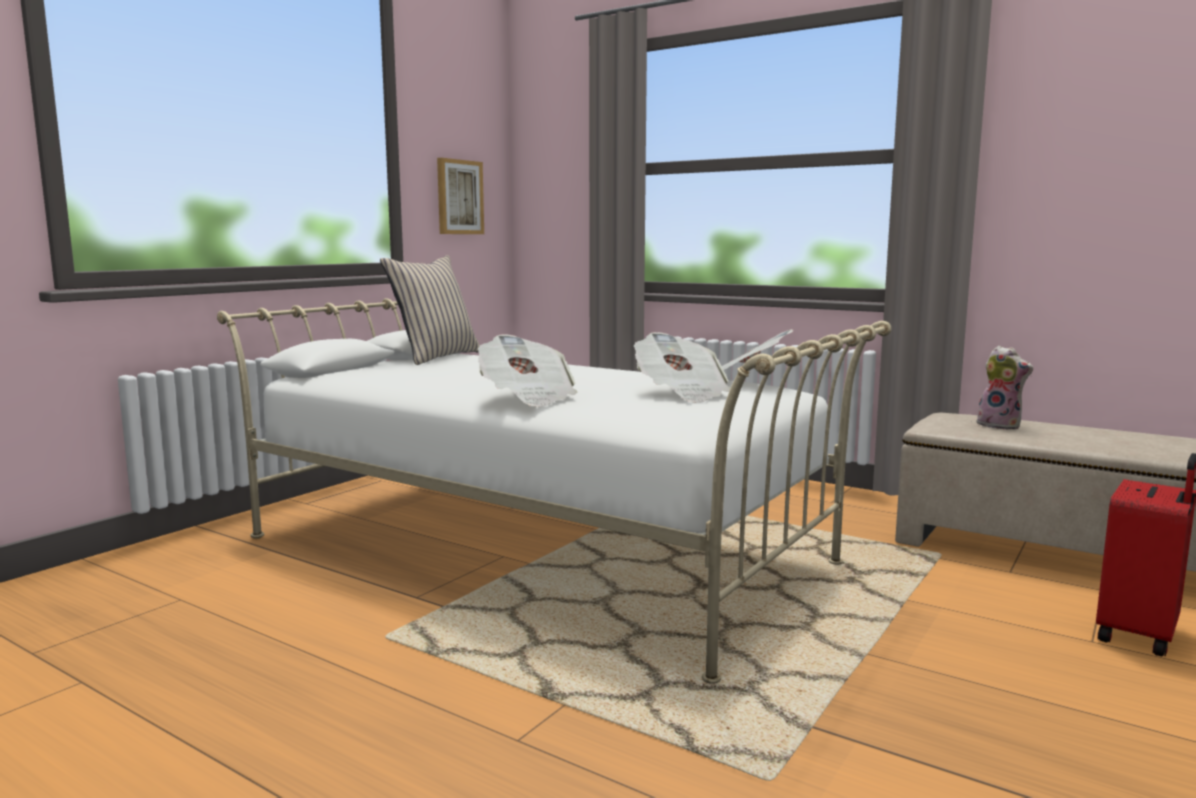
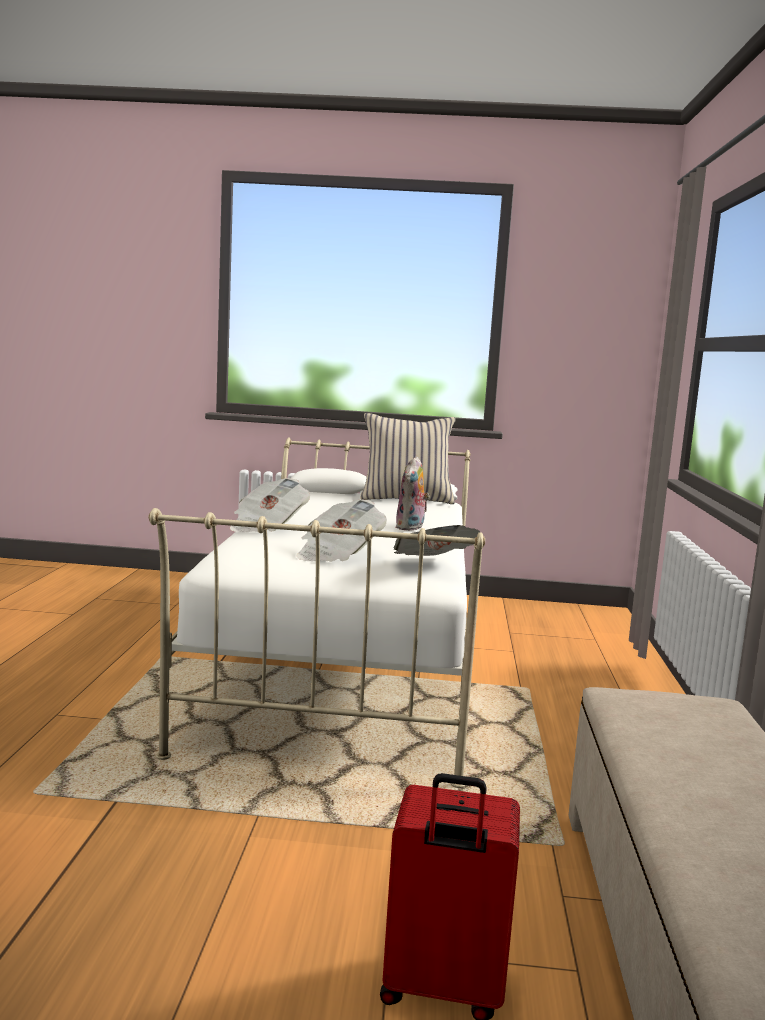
camera: 60 degrees right, 0 degrees up
(459, 197) = (576, 365): picture -> none
(1001, 425) = (691, 728): plush toy -> plush toy (411, 528)

